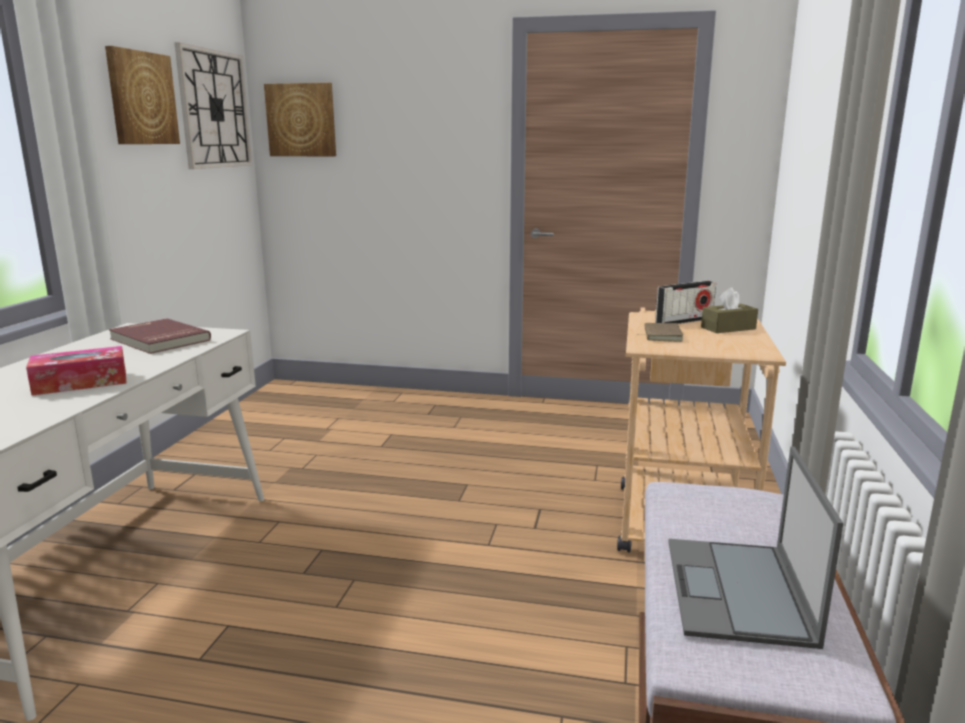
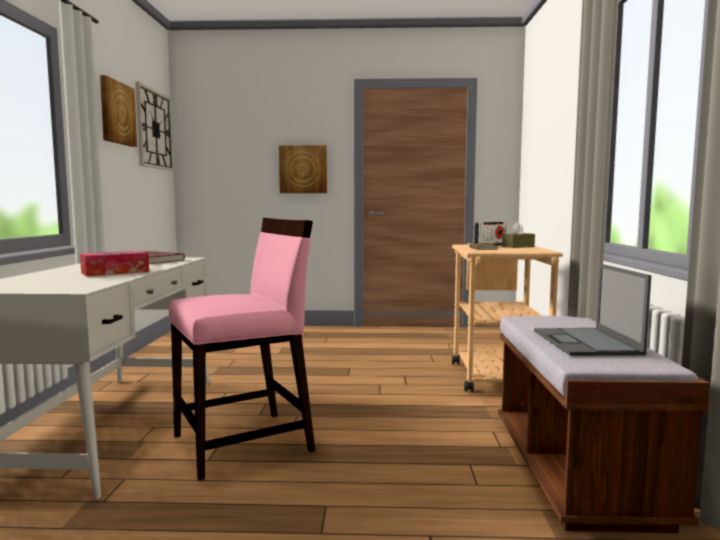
camera: 10 degrees left, 10 degrees down
(260, 630) = (244, 443): none -> pink chair
(301, 120) = (209, 141): picture -> picture (303, 169)

